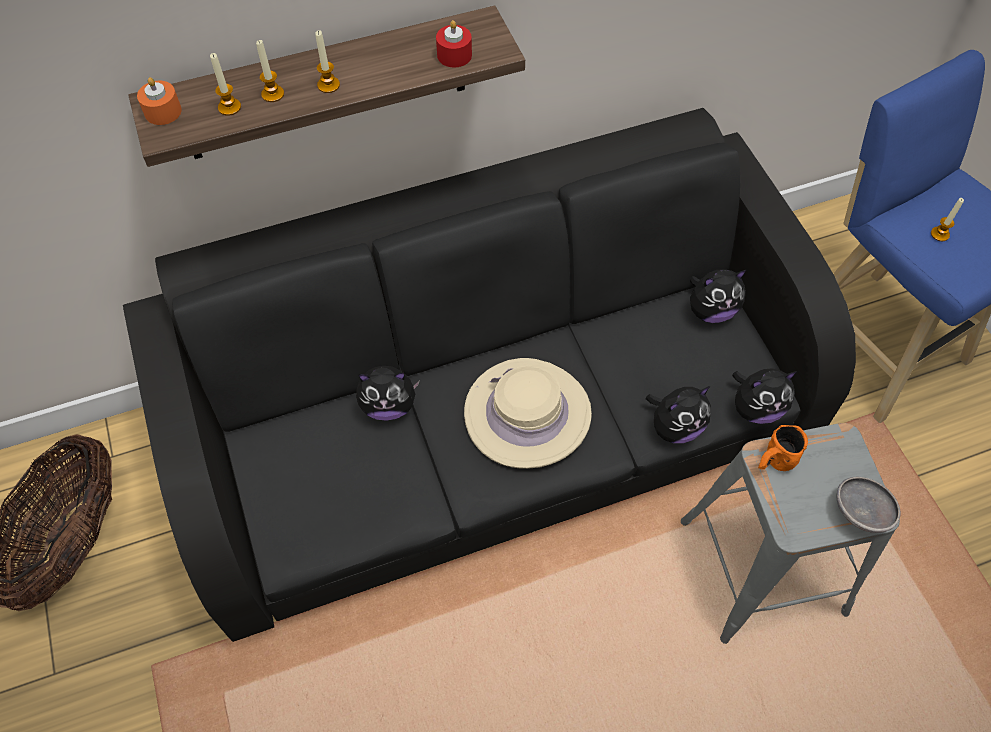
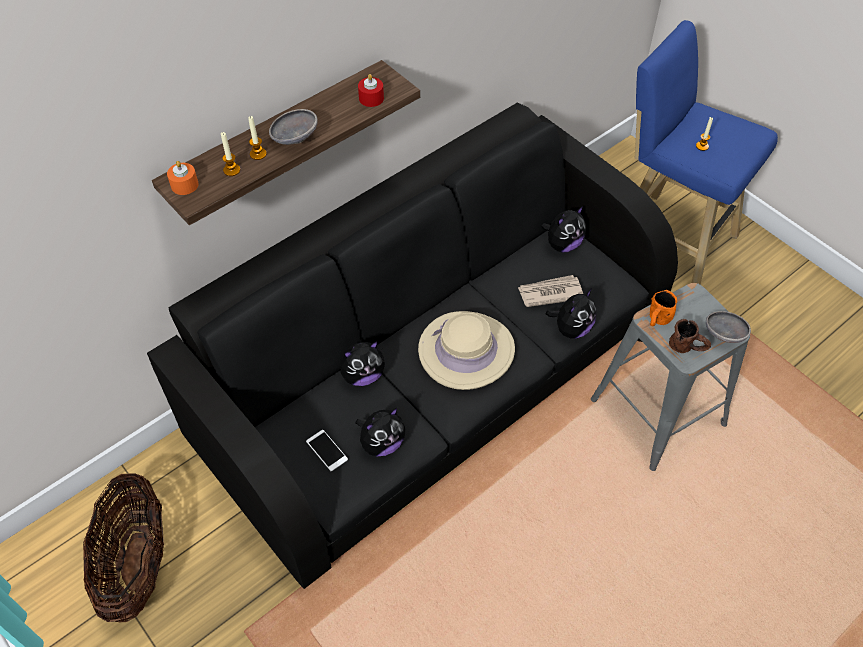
camera: 20 degrees left, 5 degrees down
(306, 487) = (326, 450): none -> phone
(328, 85) = (294, 138): candle -> grey bowl
(666, 370) = (550, 293): none -> newspaper
(756, 408) = (620, 300): plush toy -> plush toy (382, 443)
(801, 514) = (687, 348): none -> brown mug

